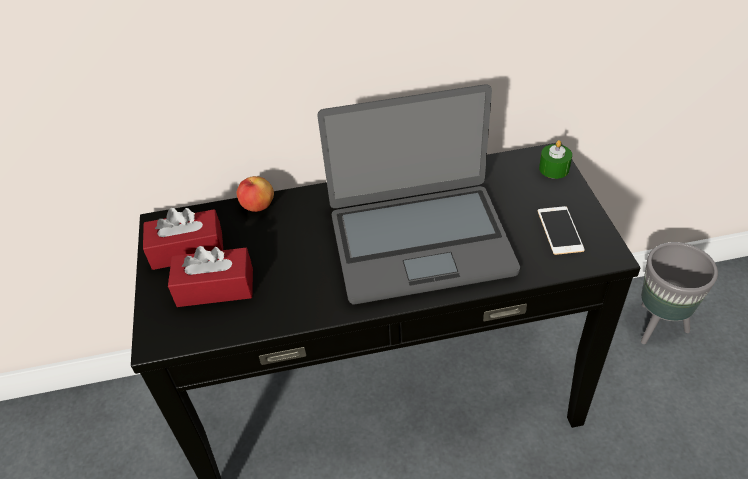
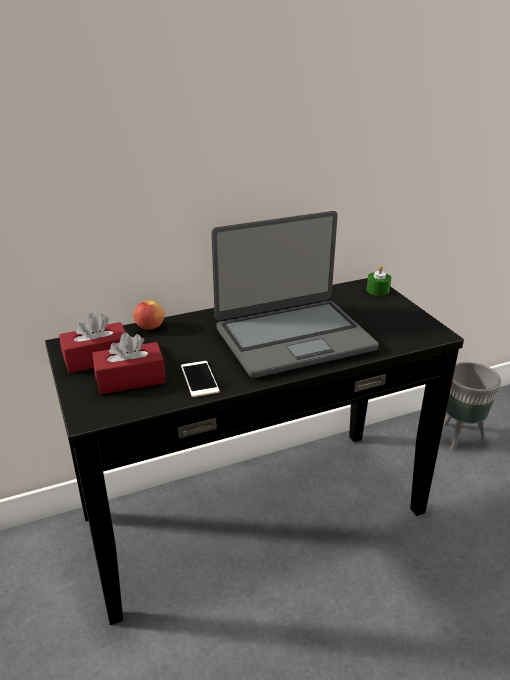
camera: 15 degrees left, 15 degrees down
(560, 230) = (397, 323): phone -> phone (199, 379)

